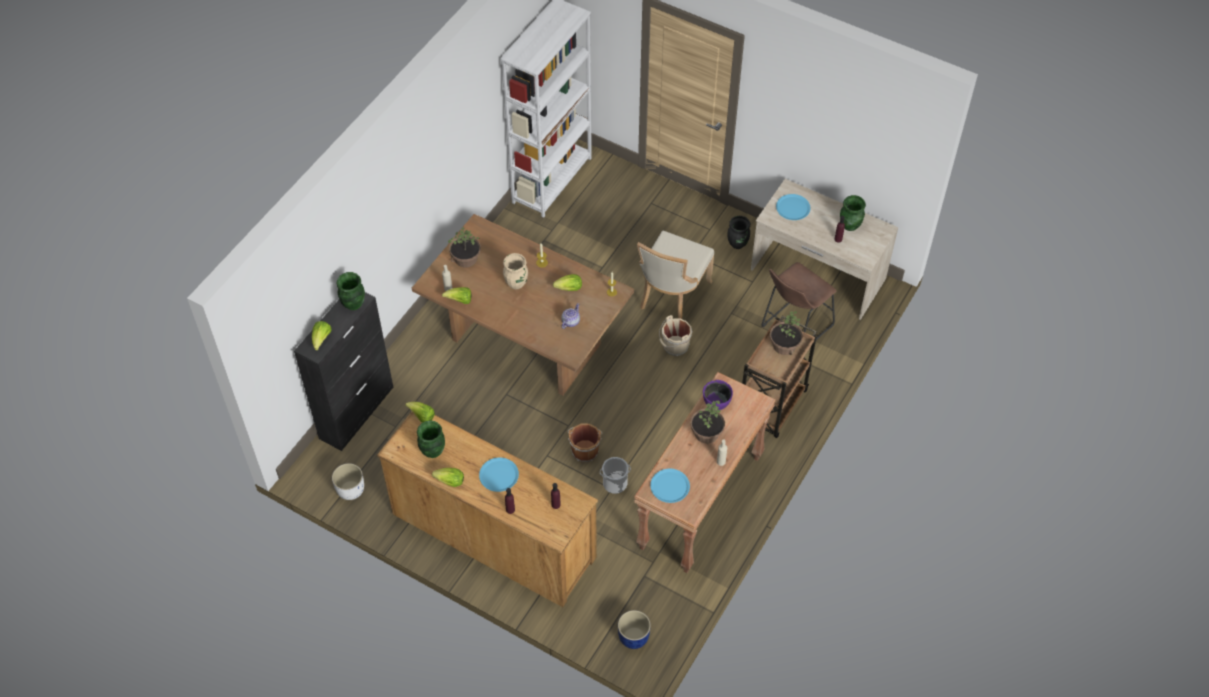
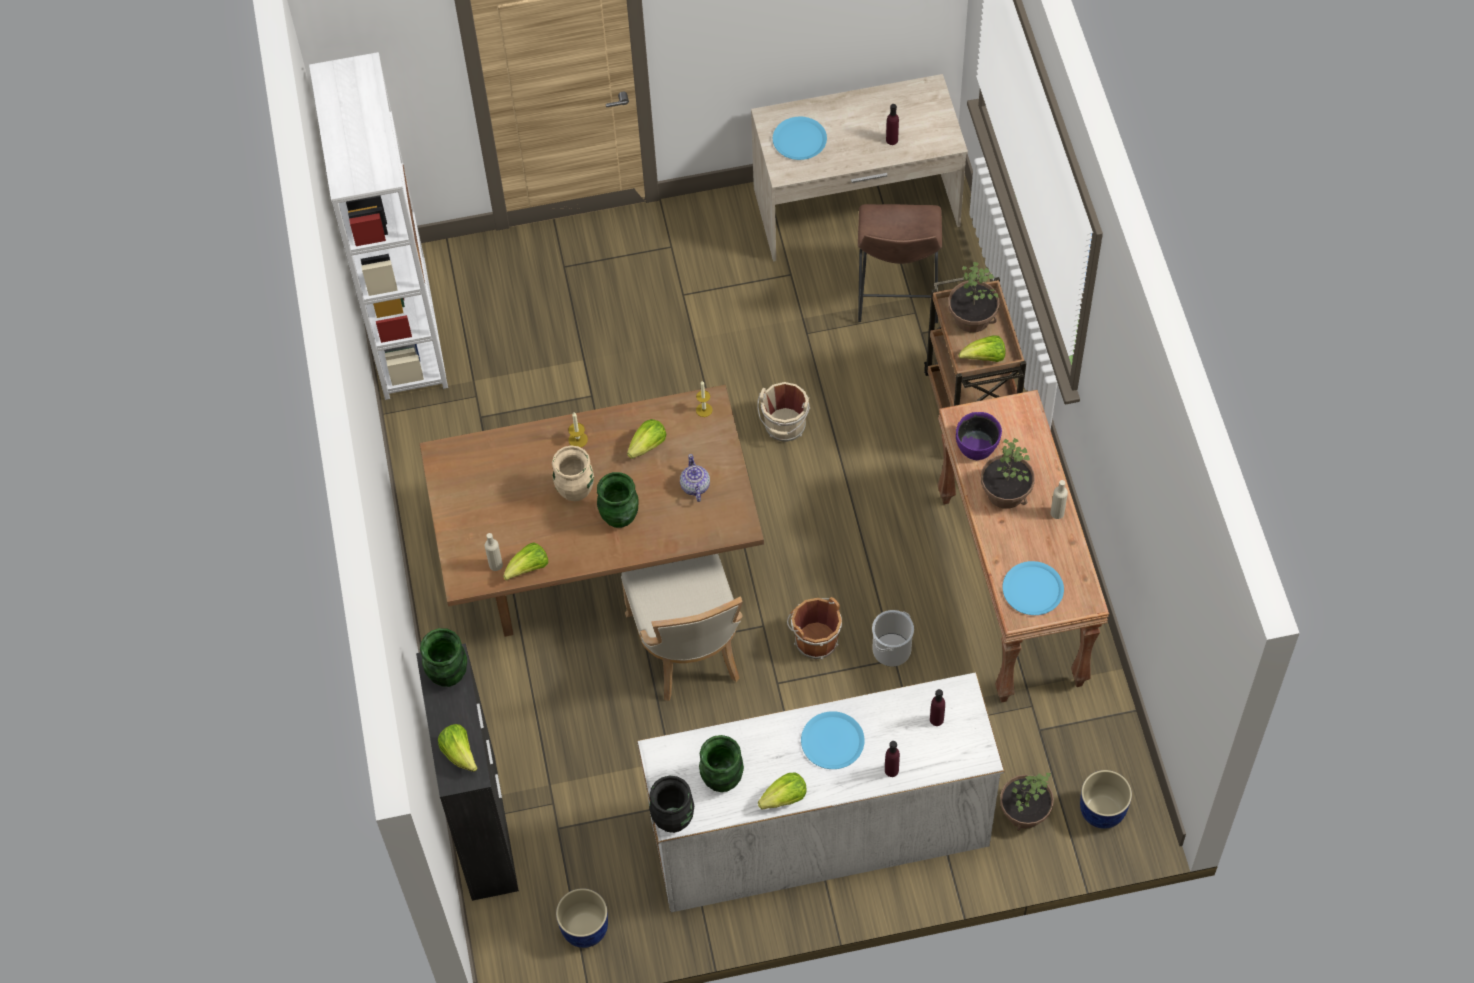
camera: 40 degrees left, 5 degrees up
(350, 489) = (584, 928): white planter -> blue planter
(422, 416) = (661, 749): lettuce -> lettuce (984, 358)
(466, 258) = (475, 509): potted plant -> potted plant (1024, 811)
(493, 535) = (819, 832): brown dresser -> white dresser
(671, 296) = (714, 366): beige chair -> beige chair (688, 649)
(738, 244) = (724, 240): black vase -> black vase (673, 819)
(850, 226) = (888, 112): green vase -> green vase (620, 517)

